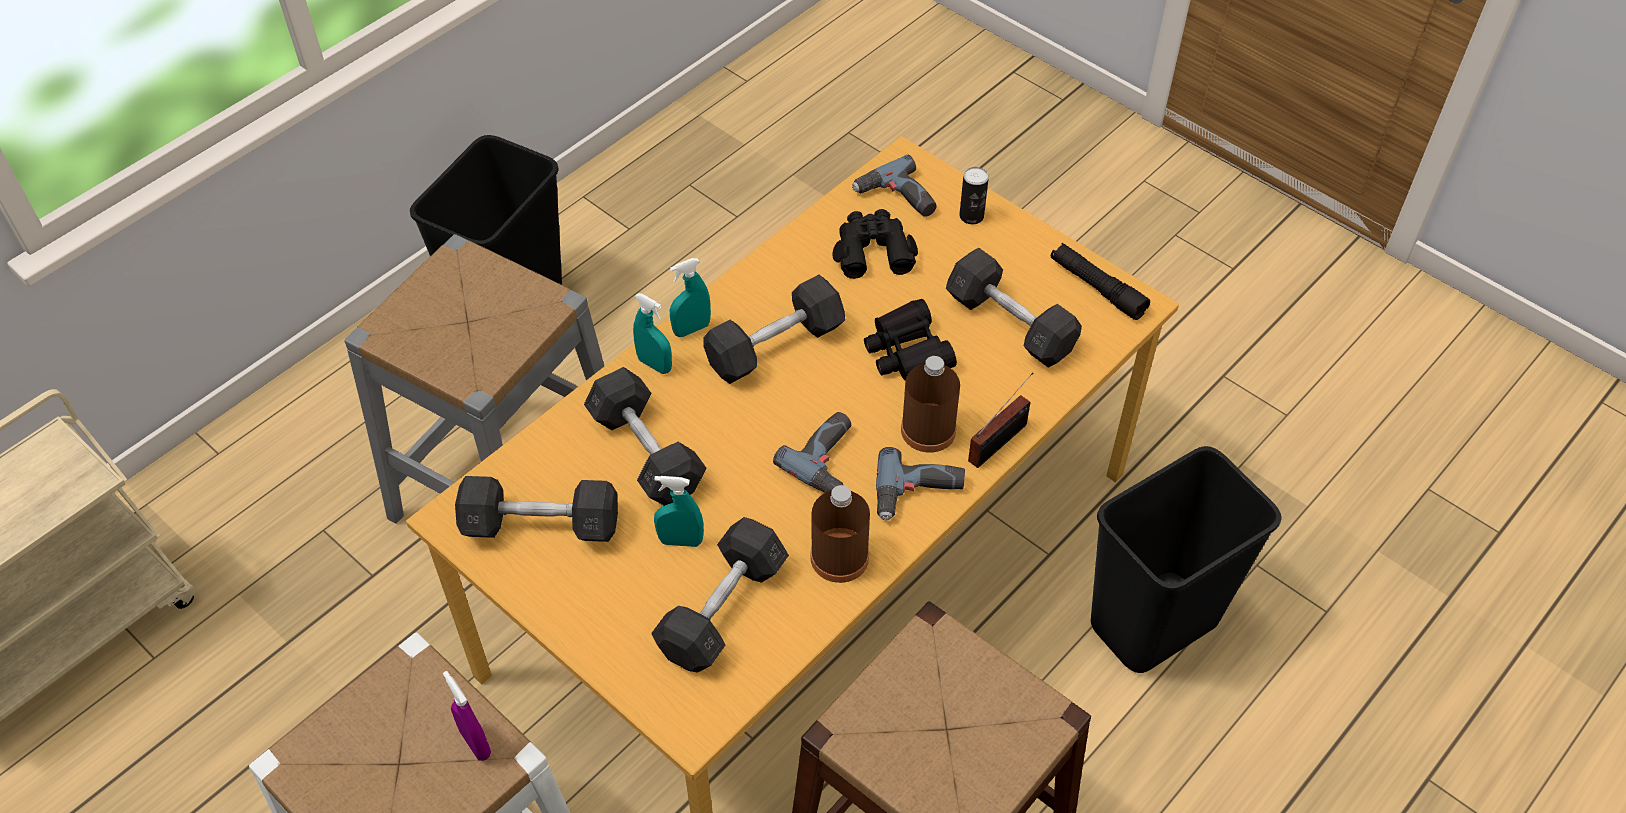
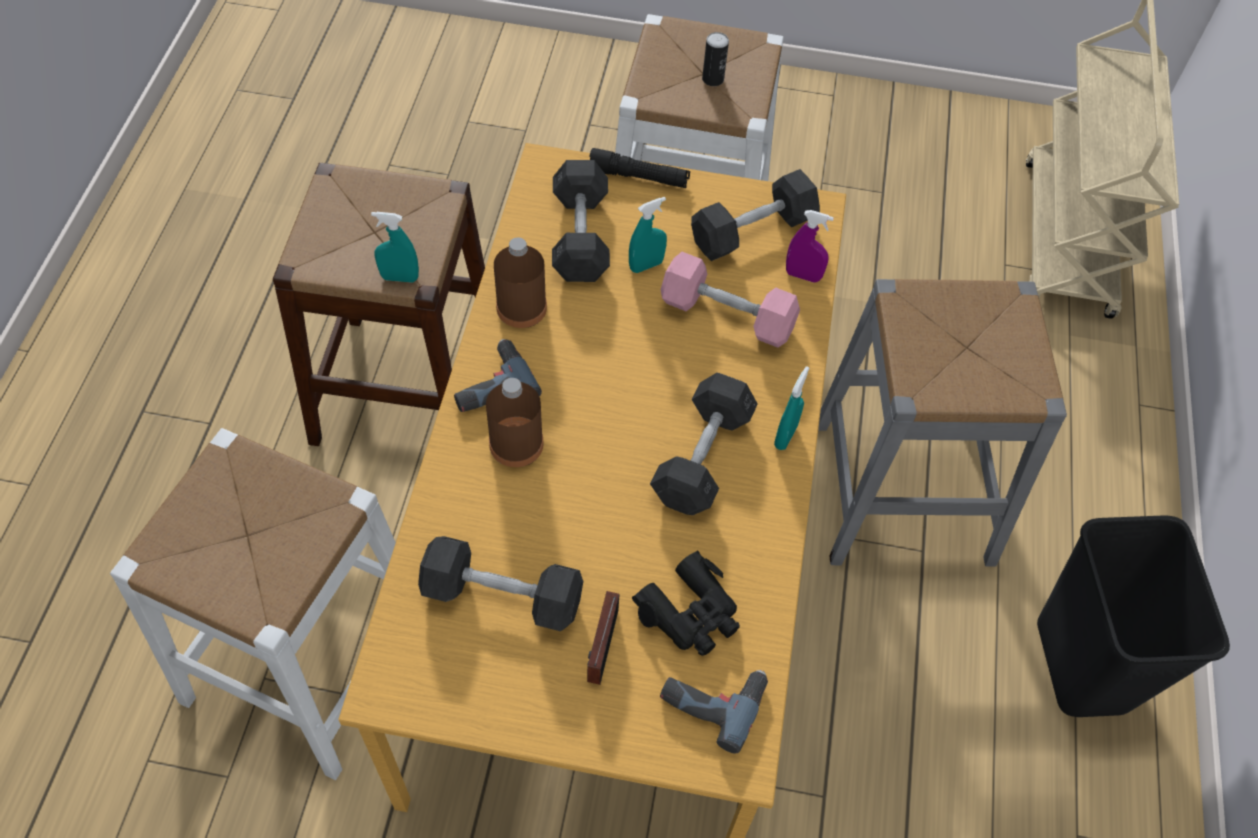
camera: 145 degrees right, 5 degrees up
(475, 743) = (667, 94): purple spray bottle -> purple spray bottle (803, 275)
(646, 452) = (727, 315): grey dumbbell -> pink dumbbell
(655, 365) = (786, 388): turquoise spray bottle -> turquoise spray bottle (399, 278)
(830, 460) = (580, 377): power drill -> none
(907, 351) = (582, 513): black binoculars -> none
(971, 216) = (619, 719): can -> can (713, 79)
(1001, 441) = (447, 465): radio -> radio (600, 650)
(1097, 288) = (435, 691): black flashlight -> black flashlight (638, 177)
(1154, 625) = (307, 660): black trash can -> white stool

